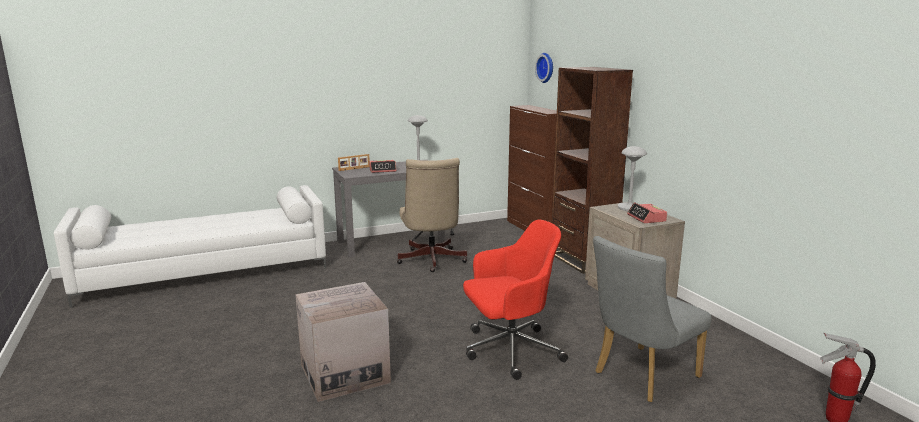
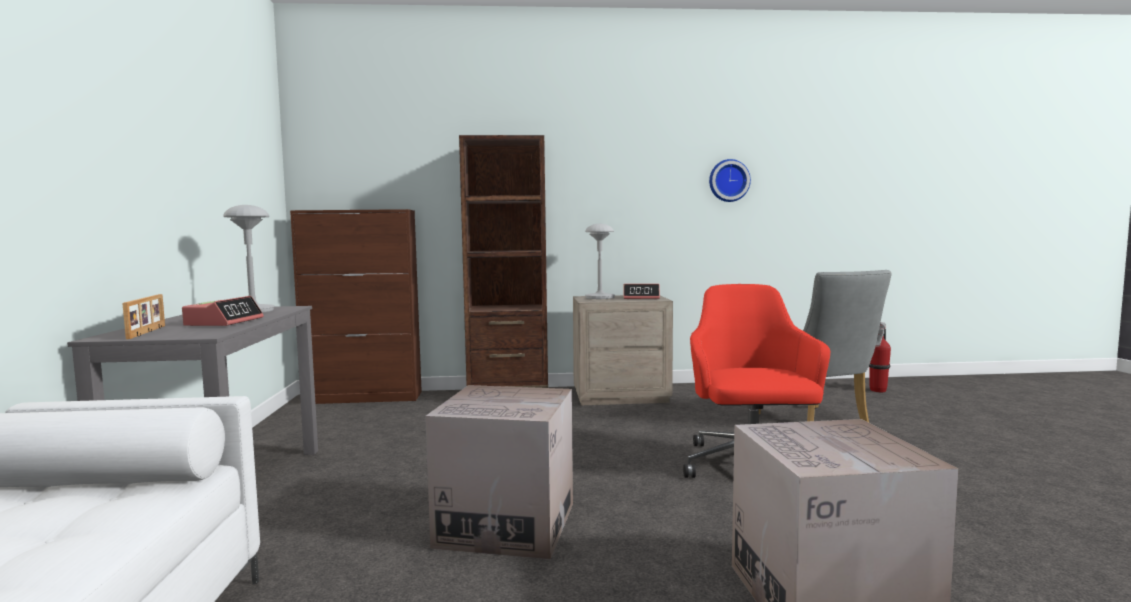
camera: 70 degrees left, 10 degrees down
(386, 296) = (506, 525): none -> cardboard box
(431, 261) = (387, 470): beige office chair -> none
(546, 67) = (341, 152): wall clock -> wall clock (728, 180)

